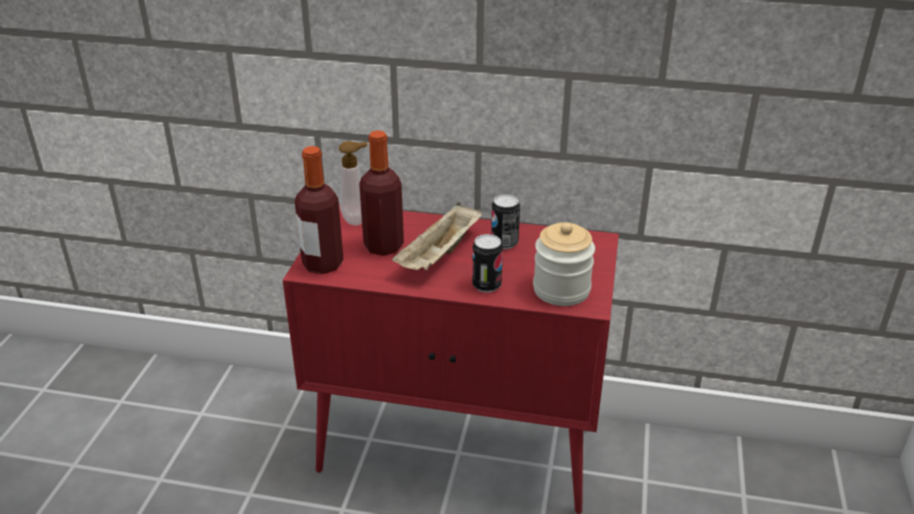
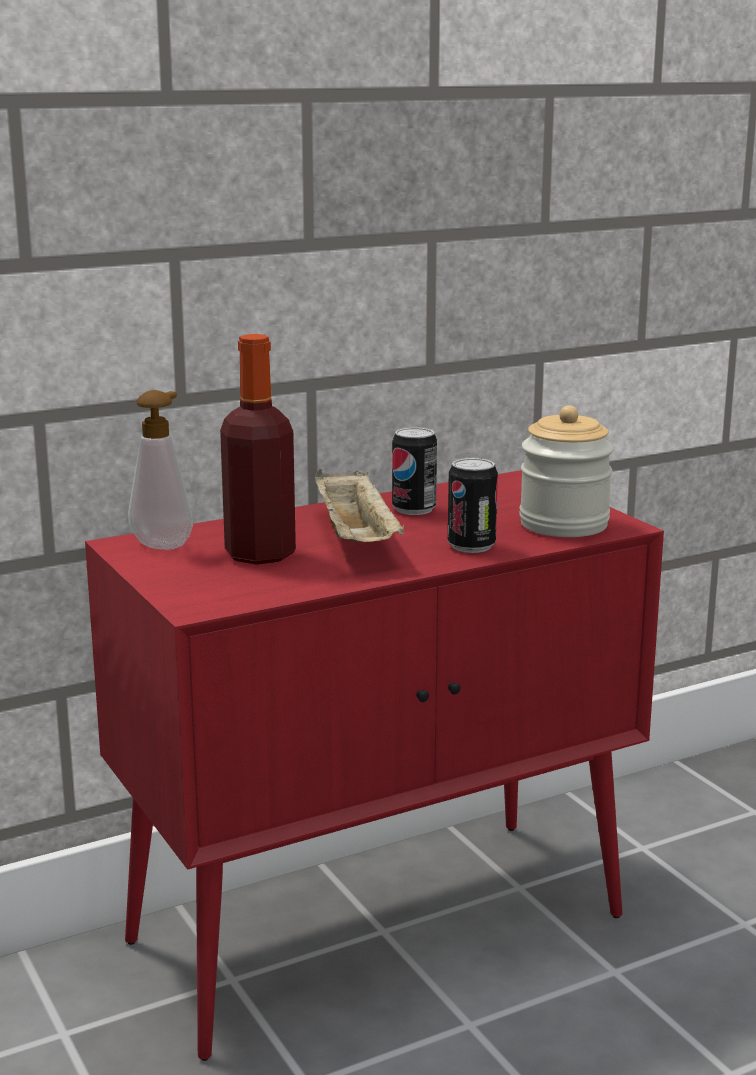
camera: 40 degrees left, 15 degrees down
(323, 264) = (206, 594): bottle -> none

